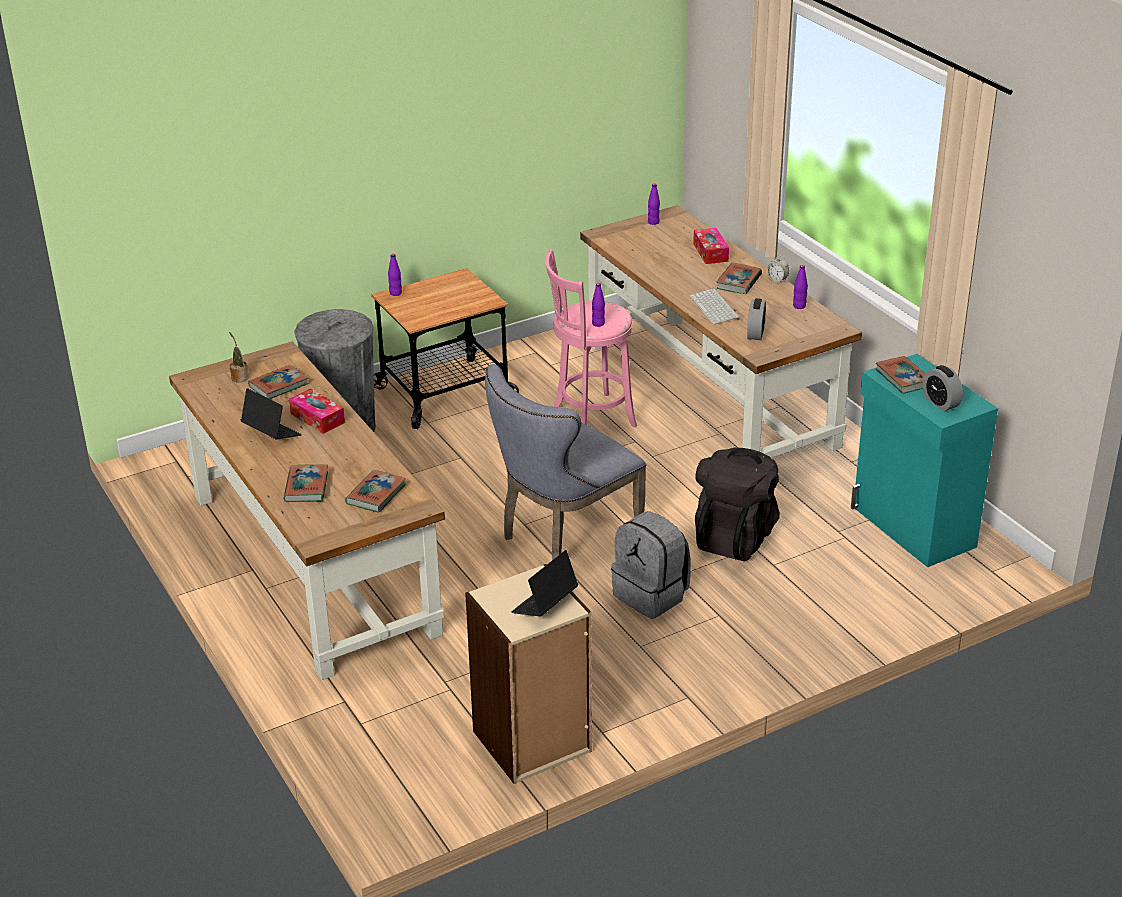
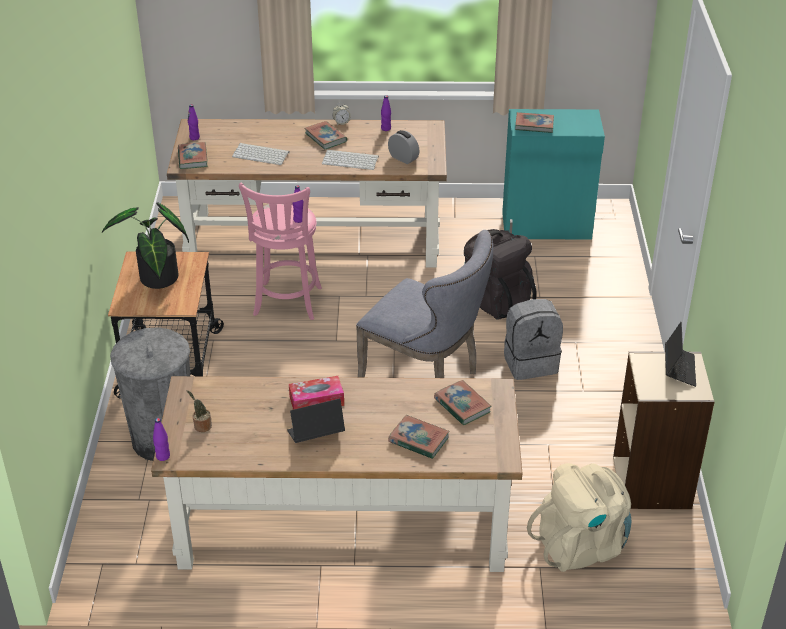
camera: 60 degrees left, 5 degrees up
(279, 385) = (240, 407): book -> book (193, 158)
(395, 293) = (123, 301): purple bottle -> purple bottle (163, 456)
(395, 719) = (581, 545): none -> beige backpack
(439, 296) = (157, 281): none -> potted plant
(545, 604) = (679, 369): laptop -> laptop turned 150 degrees counterclockwise
(563, 536) = (426, 376): grey chair -> grey chair turned 45 degrees counterclockwise
(667, 262) = (261, 154): none -> keyboard
(710, 252) = (270, 132): tissue box -> none
(940, 403) = (575, 125): alarm clock -> none

